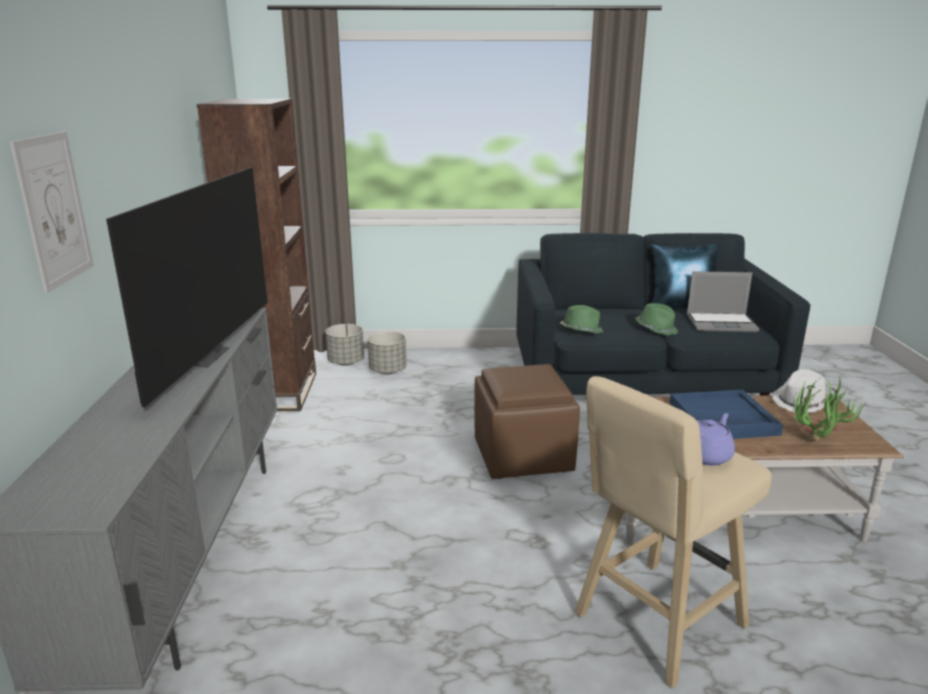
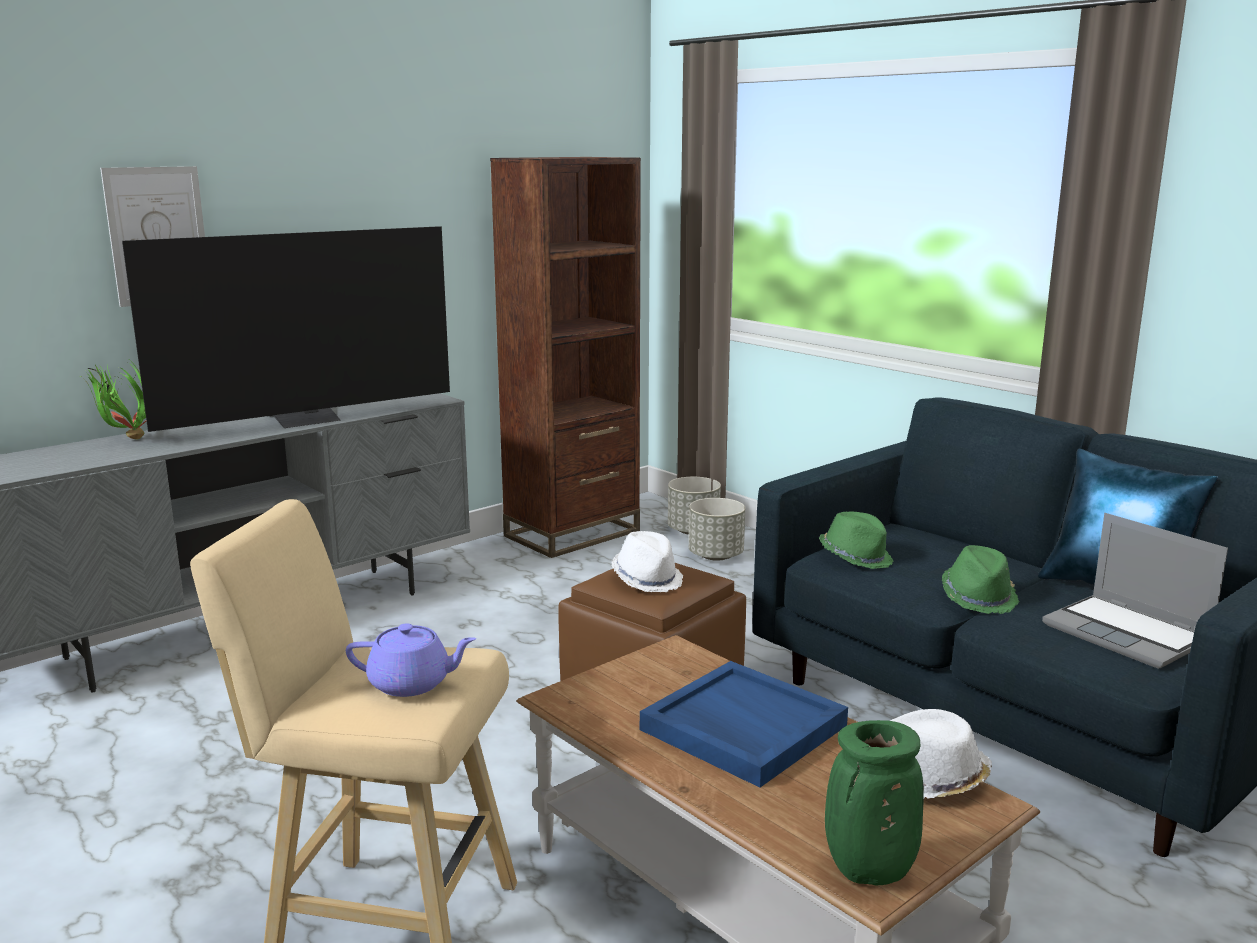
camera: 50 degrees right, 5 degrees down
(527, 379) = (647, 579): none -> white hat
(815, 445) = (771, 825): potted plant -> potted plant (126, 441)
(865, 441) = (868, 872): none -> green vase

